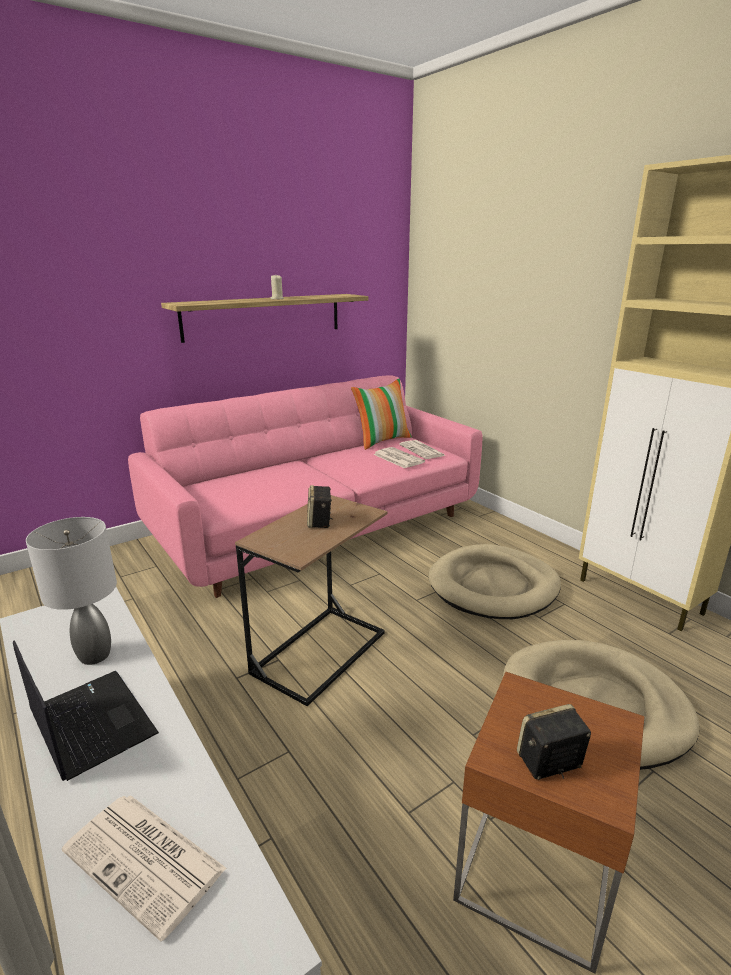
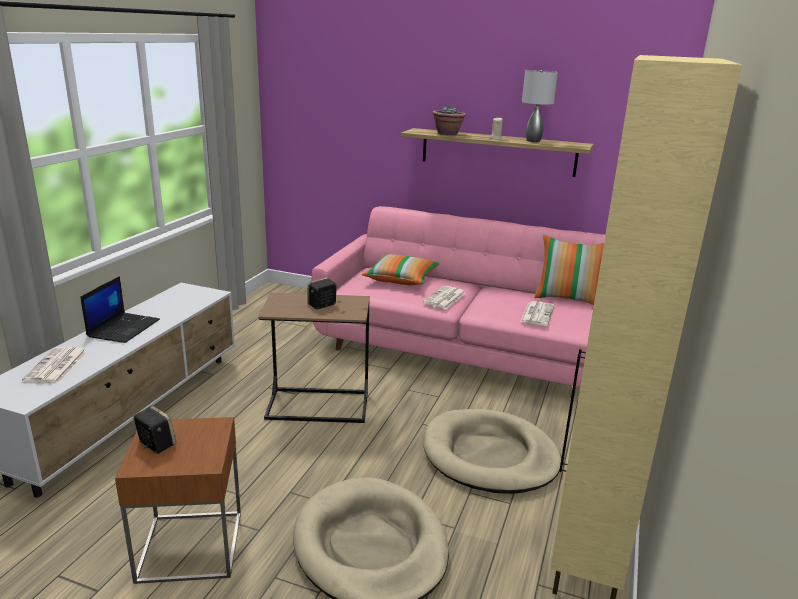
camera: 55 degrees right, 0 degrees up
(94, 656) = (168, 311): grey table lamp -> grey table lamp (533, 141)
(223, 301) = (448, 134): none -> potted plant
(243, 482) = (401, 279): none -> pillow
(422, 450) = (575, 319): newspaper -> newspaper (444, 298)

